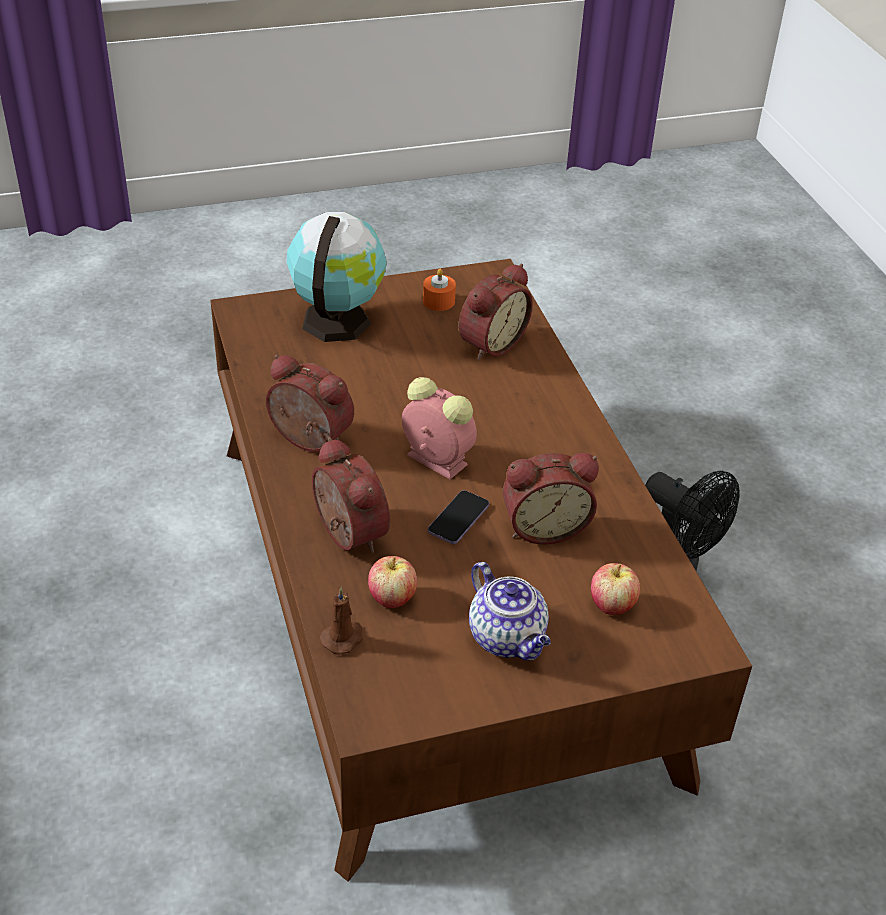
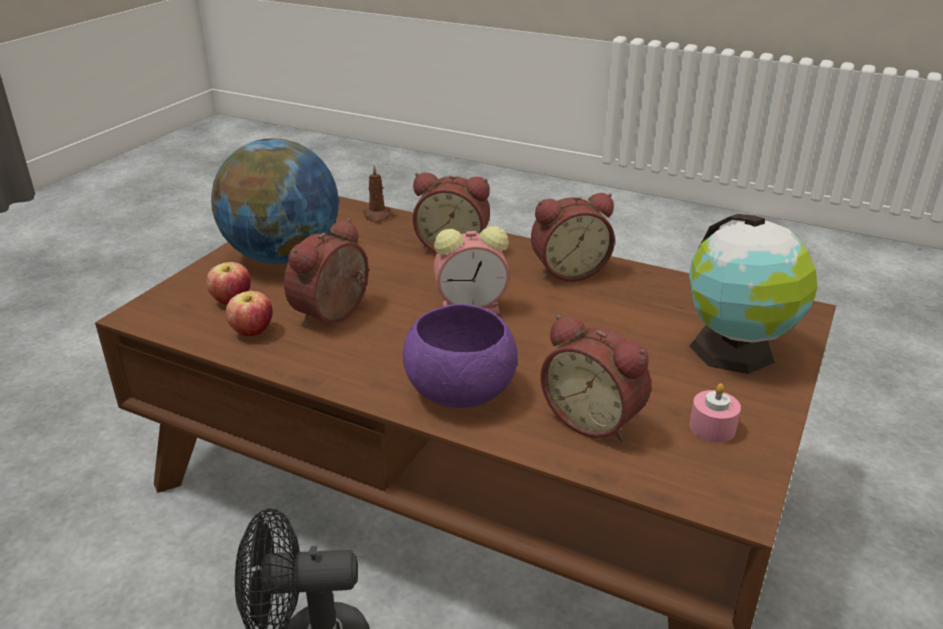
camera: 135 degrees right, 10 degrees down
(392, 598) = (378, 238): apple -> apple (252, 332)
(438, 301) = (712, 427): orange candle -> pink candle
(458, 519) = (399, 287): phone -> none
(489, 343) = (594, 418): alarm clock -> alarm clock turned 45 degrees counterclockwise
(508, 638) = (283, 256): teapot -> globe
(539, 407) = (459, 390): none -> purple bowl

